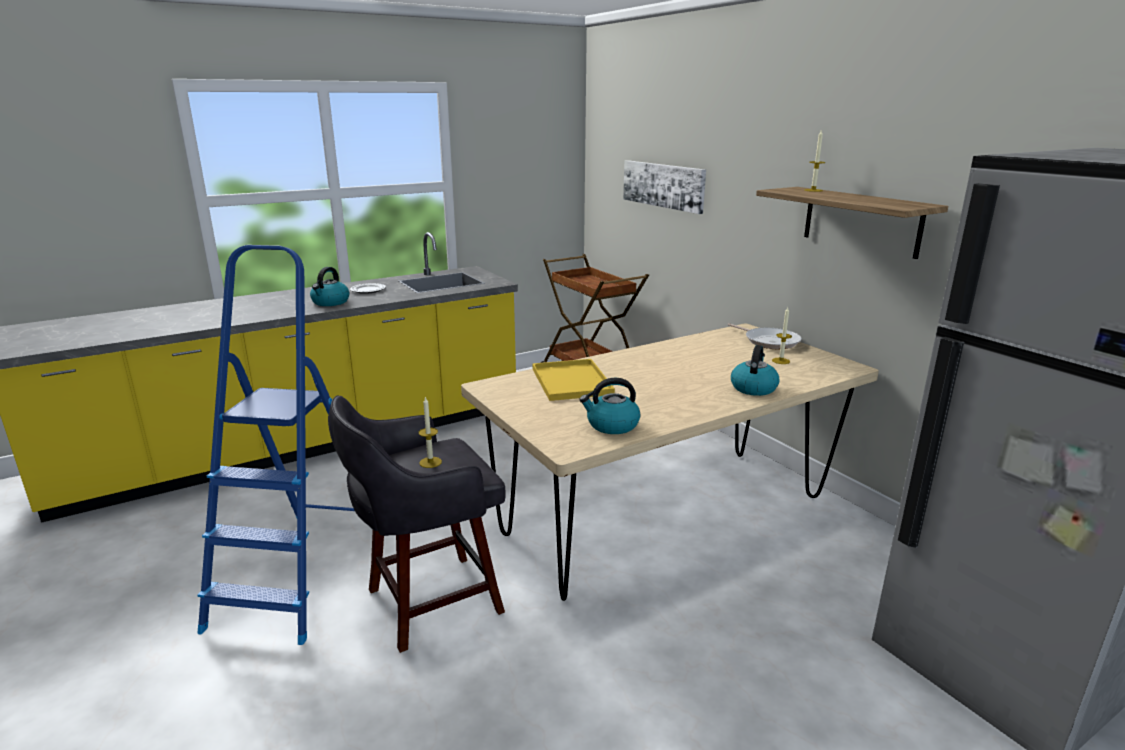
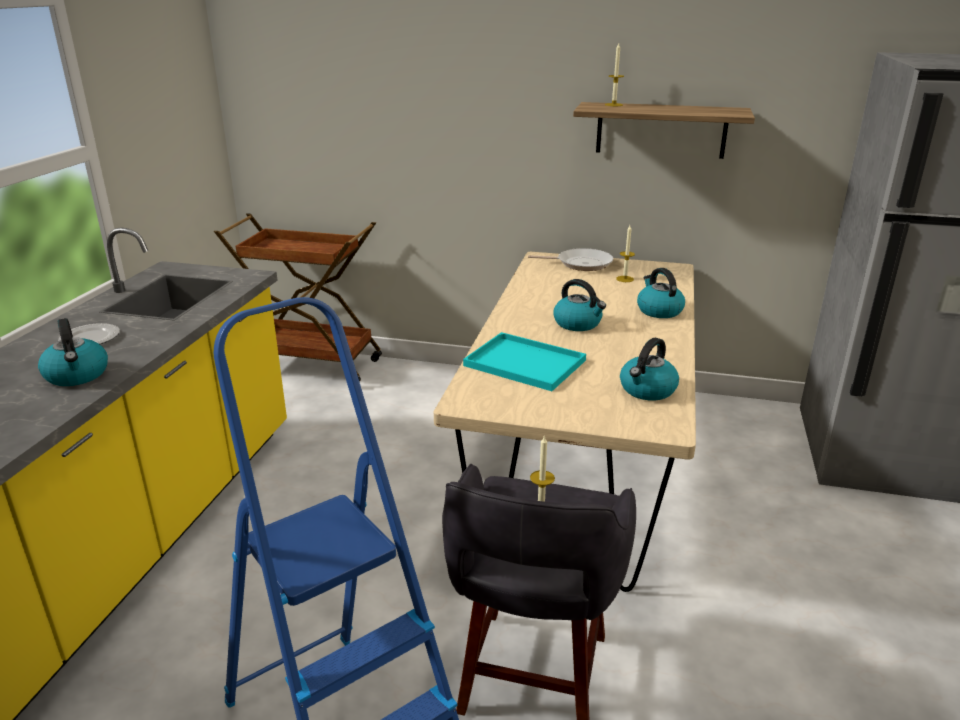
camera: 45 degrees left, 5 degrees up
(570, 380) = (522, 363): yellow tray -> turquoise tray
(663, 185) = (380, 113): picture -> none
(665, 374) = (578, 323): none -> kettle

